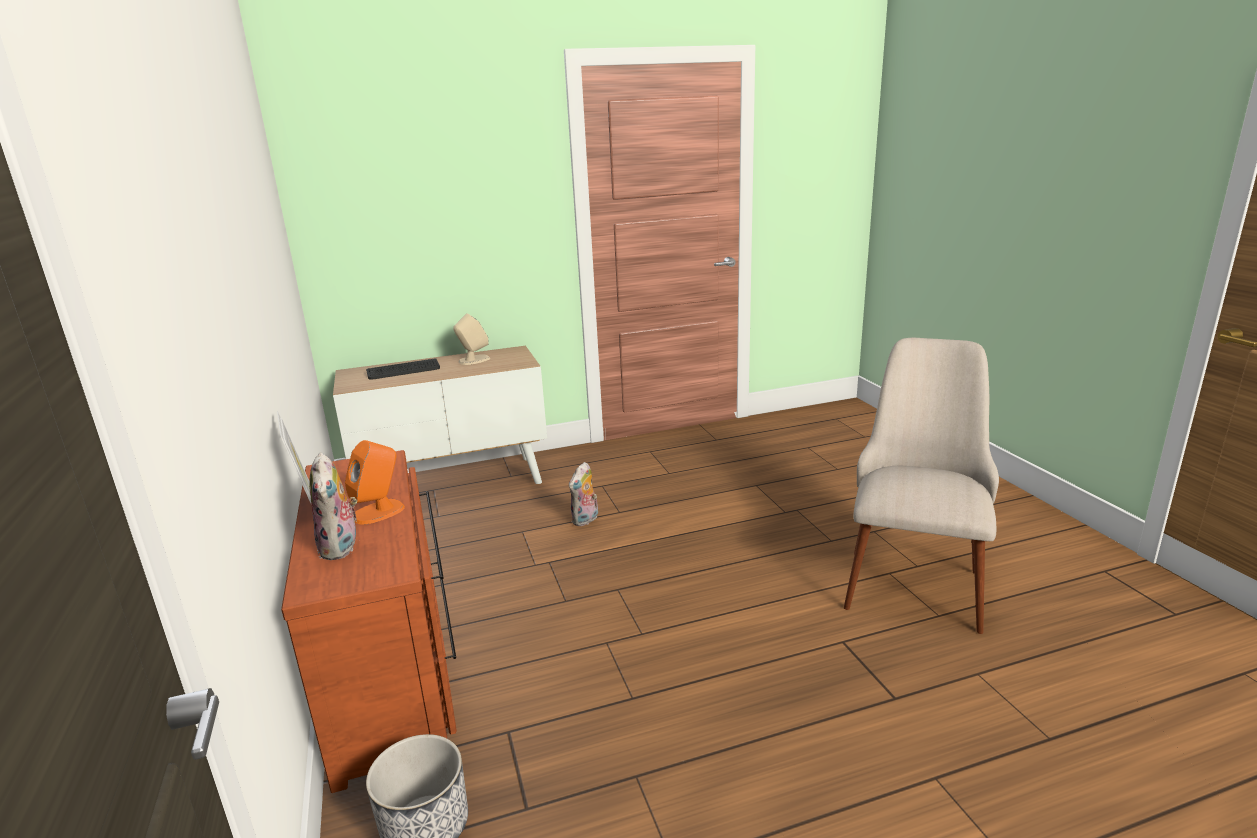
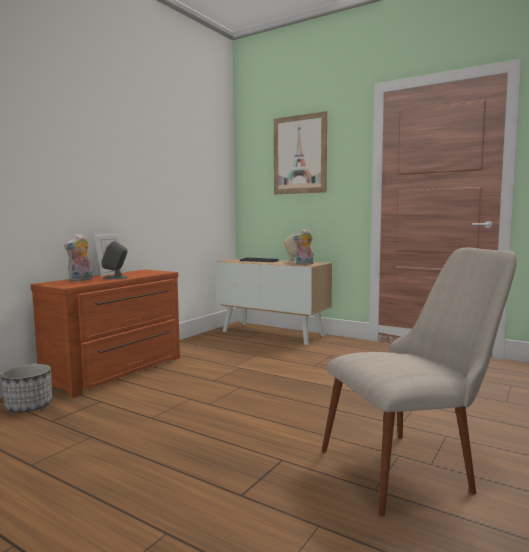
camera: 50 degrees right, 15 degrees down
(379, 512) = (116, 278): orange speaker -> grey speaker
(437, 165) = (299, 154): none -> picture
(586, 520) = (290, 362): plush toy -> plush toy (304, 264)

